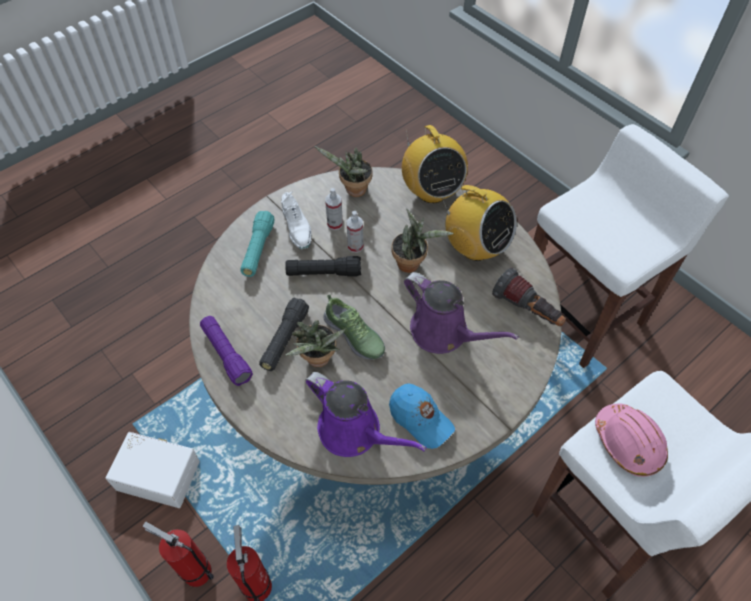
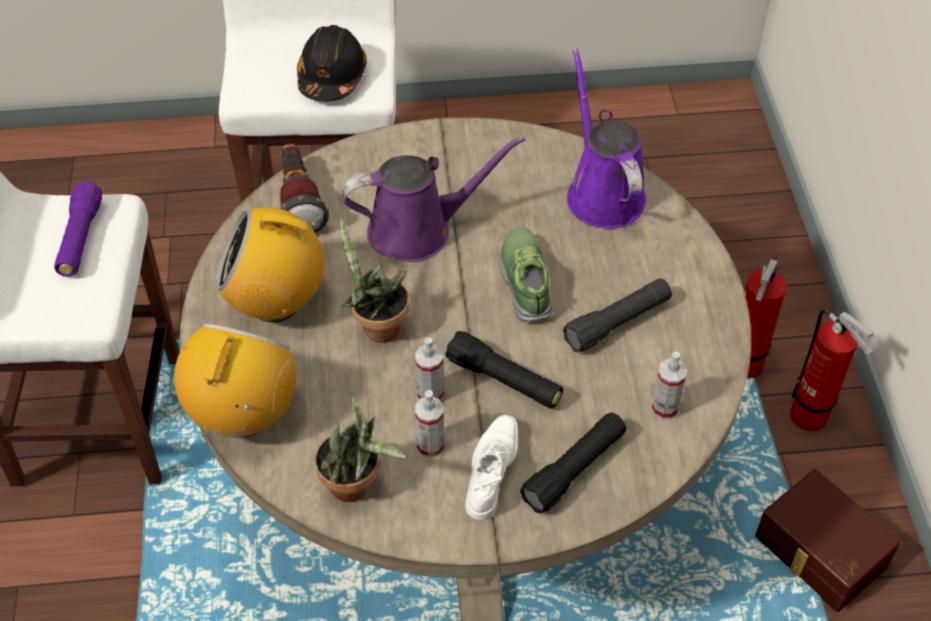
camera: 145 degrees left, 5 degrees down
(158, 473) = (818, 553): white storage box -> brown storage box
(226, 354) = (704, 345): purple flashlight -> purple flashlight (80, 239)
(229, 304) = (664, 408): none -> spray bottle
(258, 249) = (574, 470): turquoise flashlight -> black flashlight
(318, 361) = (592, 278): potted plant -> none
(420, 419) = (523, 169): blue cap -> none
(444, 332) = (418, 230): purple watering can -> purple watering can turned 90 degrees clockwise
(475, 247) = (276, 301): radio -> radio turned 75 degrees counterclockwise
(628, 443) = (332, 76): pink hard hat -> black hard hat

